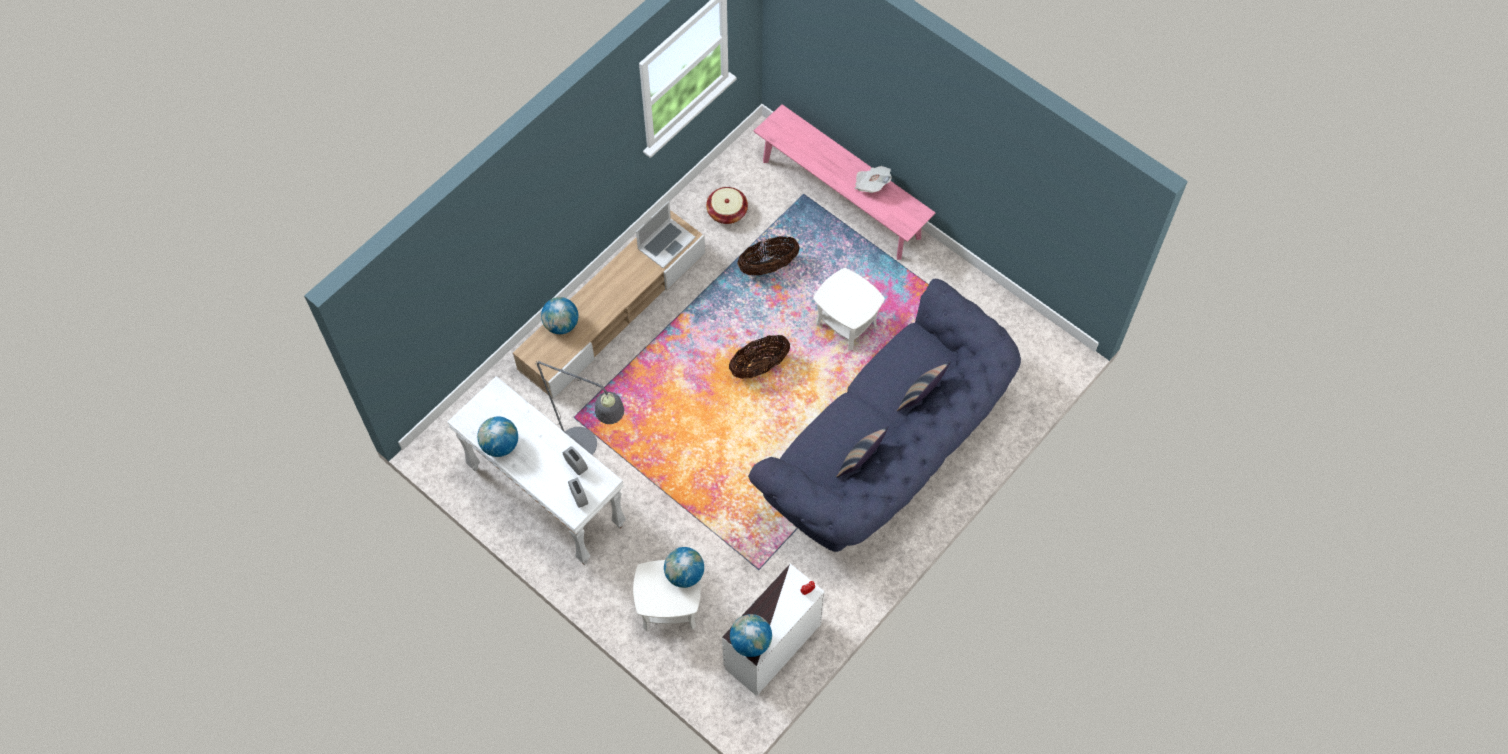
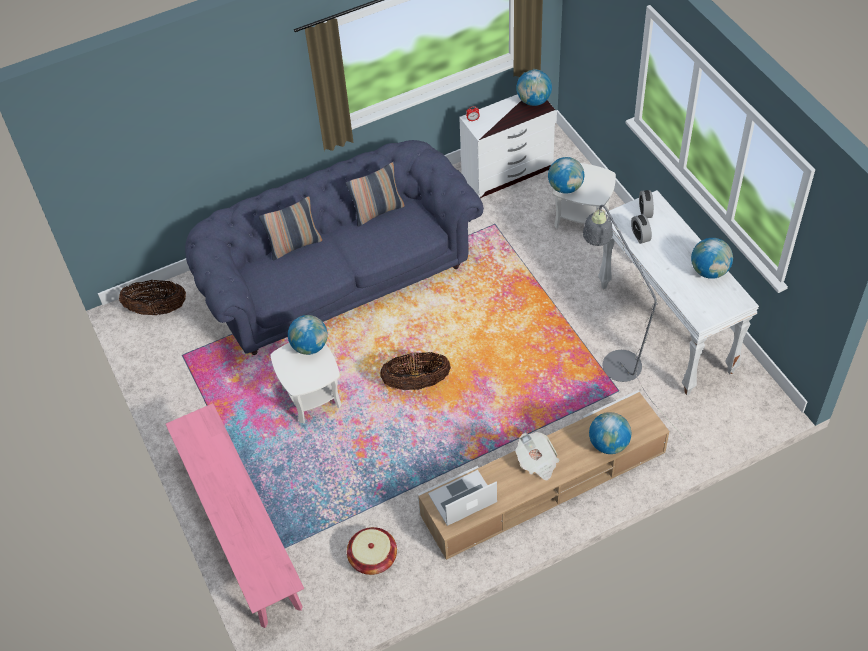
camera: 155 degrees left, 10 degrees down
(768, 266) = (358, 480): basket -> basket (157, 309)
(853, 315) = (310, 346): none -> globe
(871, 184) = (211, 475): newspaper -> newspaper (537, 462)

